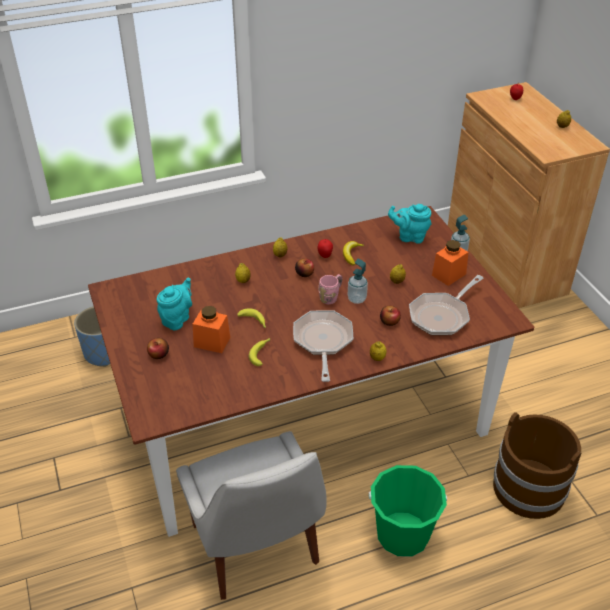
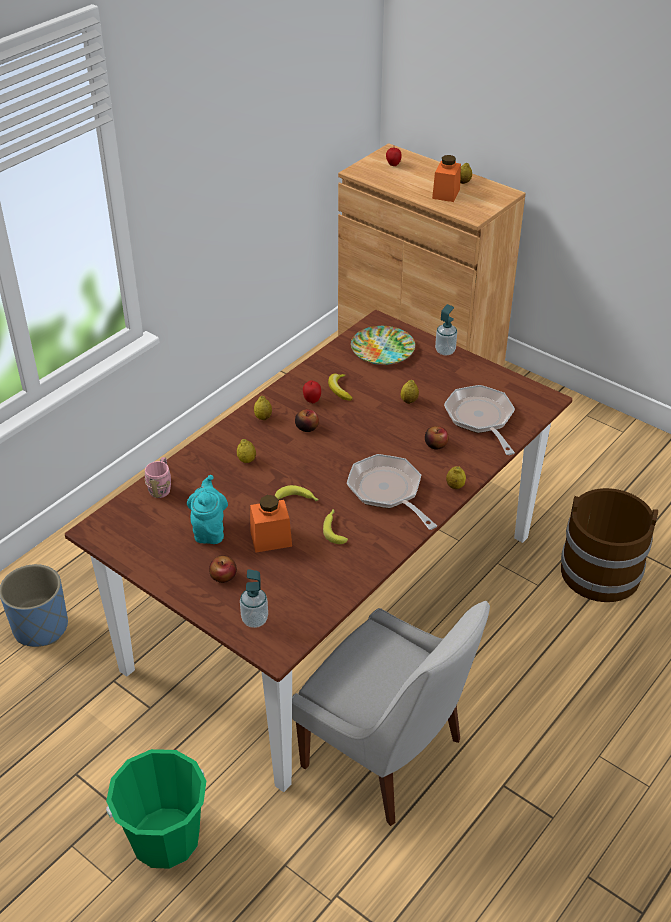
camera: 30 degrees left, 0 degrees up
(331, 296) = (356, 442): pink mug -> pink mug (161, 487)
(357, 299) = (384, 434): soap dispenser -> soap dispenser (255, 620)
(402, 534) = (519, 671): green bucket -> green bucket (165, 838)
(410, 237) = (383, 349): turquoise teapot -> plate
(442, 315) = (481, 419): frying pan -> frying pan turned 150 degrees clockwise
(449, 274) = (453, 375): orange jar -> orange jar (446, 194)

